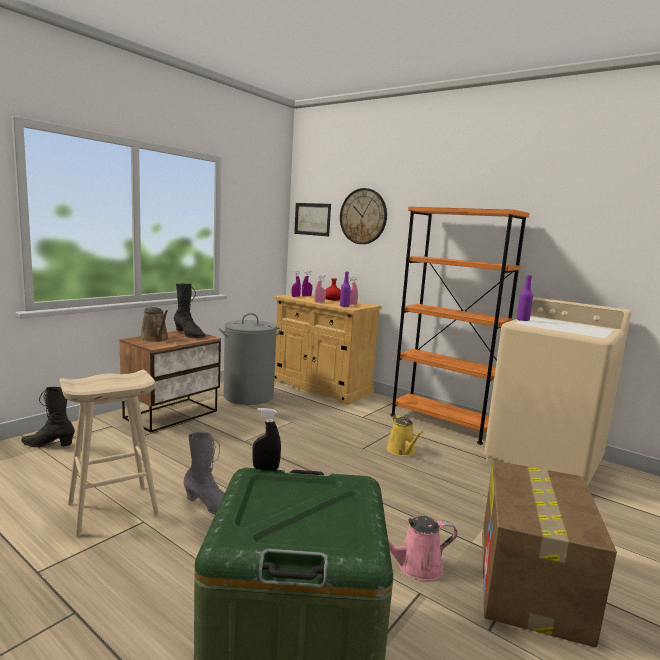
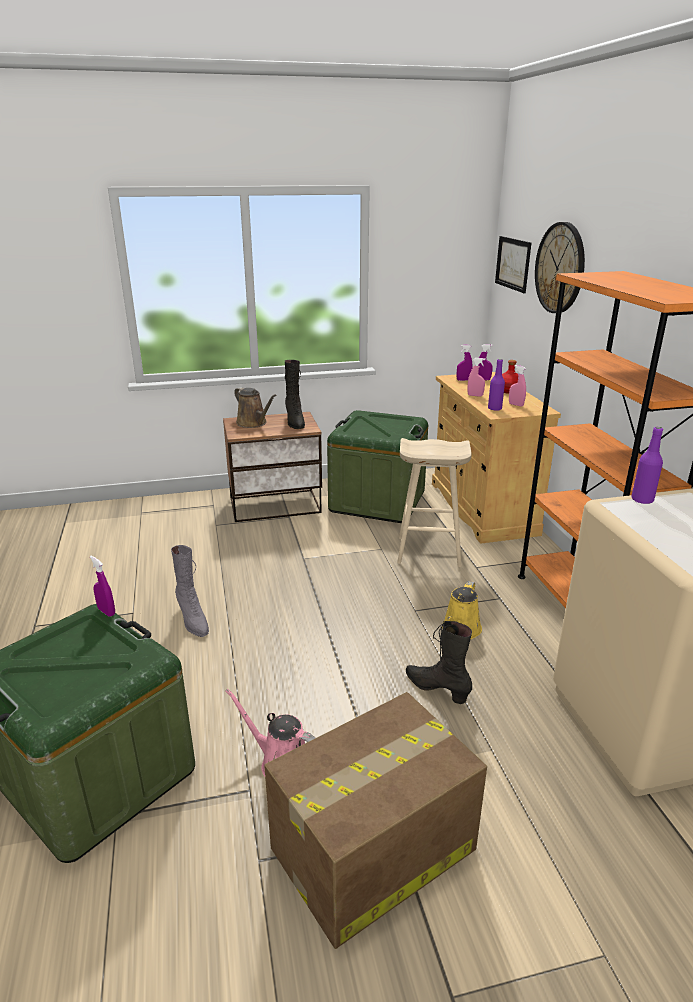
camera: 40 degrees right, 15 degrees up
(48, 445) = (149, 512): black boot -> black boot (437, 689)
(112, 510) = (124, 593): beige stool -> beige stool (427, 552)
(155, 339) = (253, 423): brown watering can -> brown watering can turned 45 degrees counterclockwise
(248, 396) = (377, 501): grey laundry basket -> green storage box
(265, 468) = (106, 611): black spray bottle -> purple spray bottle

